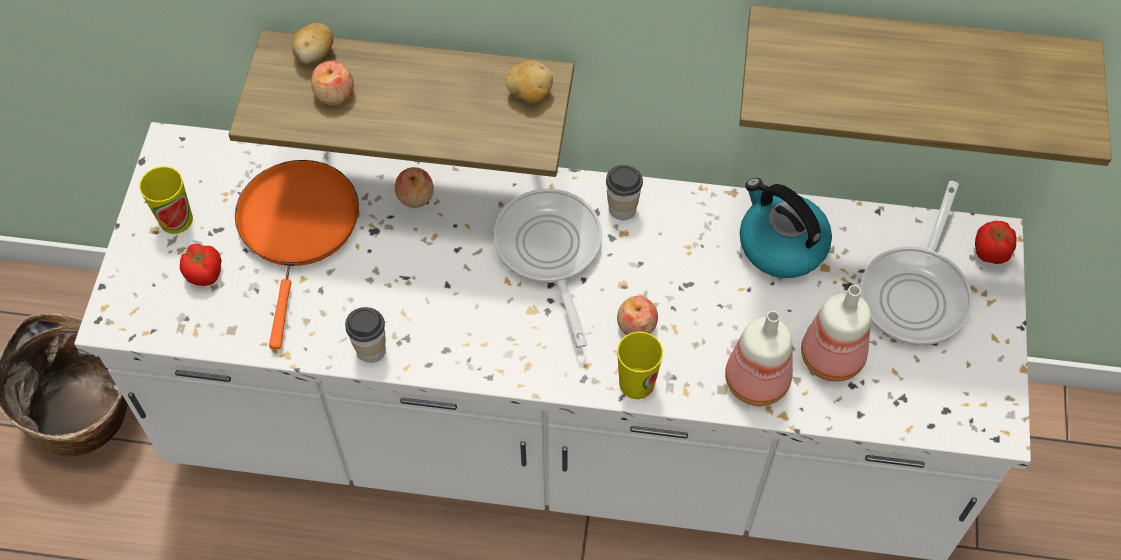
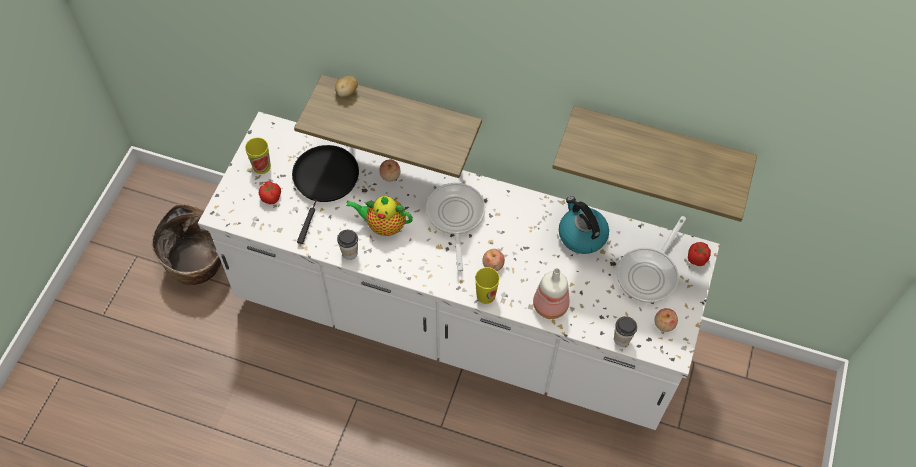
camera: 10 degrees right, 0 degrees up
(298, 227) = (325, 181): orange frying pan -> black frying pan
(334, 94) = (352, 115): apple -> apple (664, 324)
(423, 289) = (383, 225): none -> teapot
(529, 94) = (454, 132): potato -> none
(622, 209) = (500, 201): cup -> cup (621, 339)
(833, 356) = (595, 299): bottle -> none

